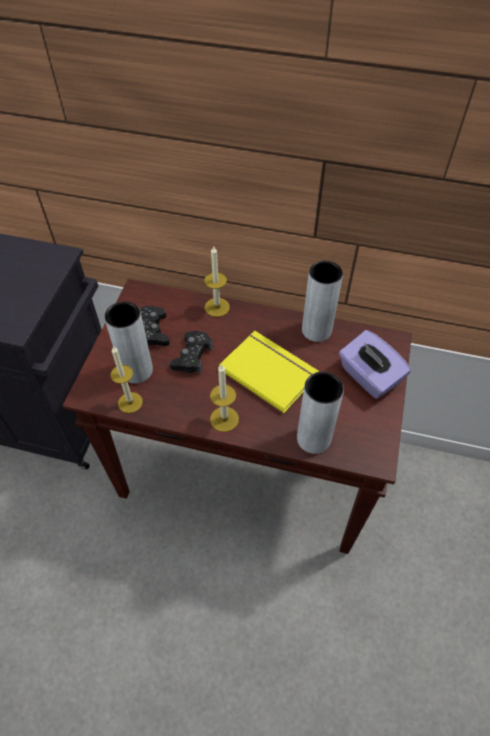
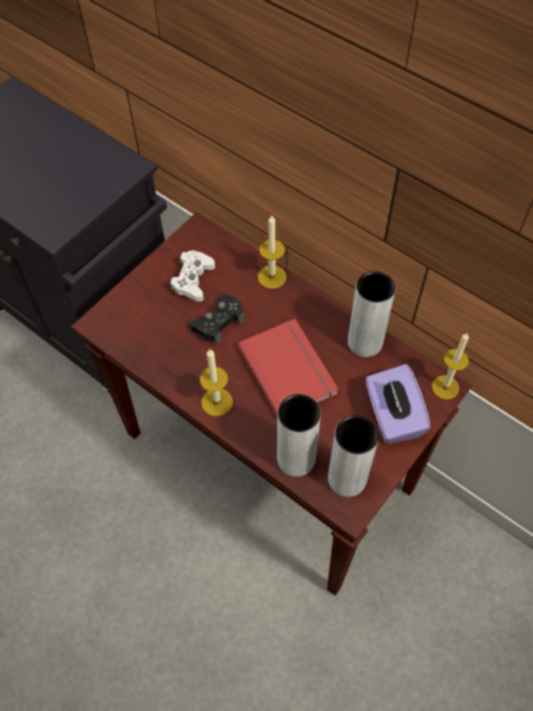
camera: 25 degrees right, 5 degrees up
(130, 402) = (134, 348): candle -> candle (445, 387)
(137, 370) = (157, 317): grey vase -> grey vase (347, 478)
(152, 331) = (193, 280): black game controller -> white game controller
(269, 371) = (289, 368): yellow book -> red book

